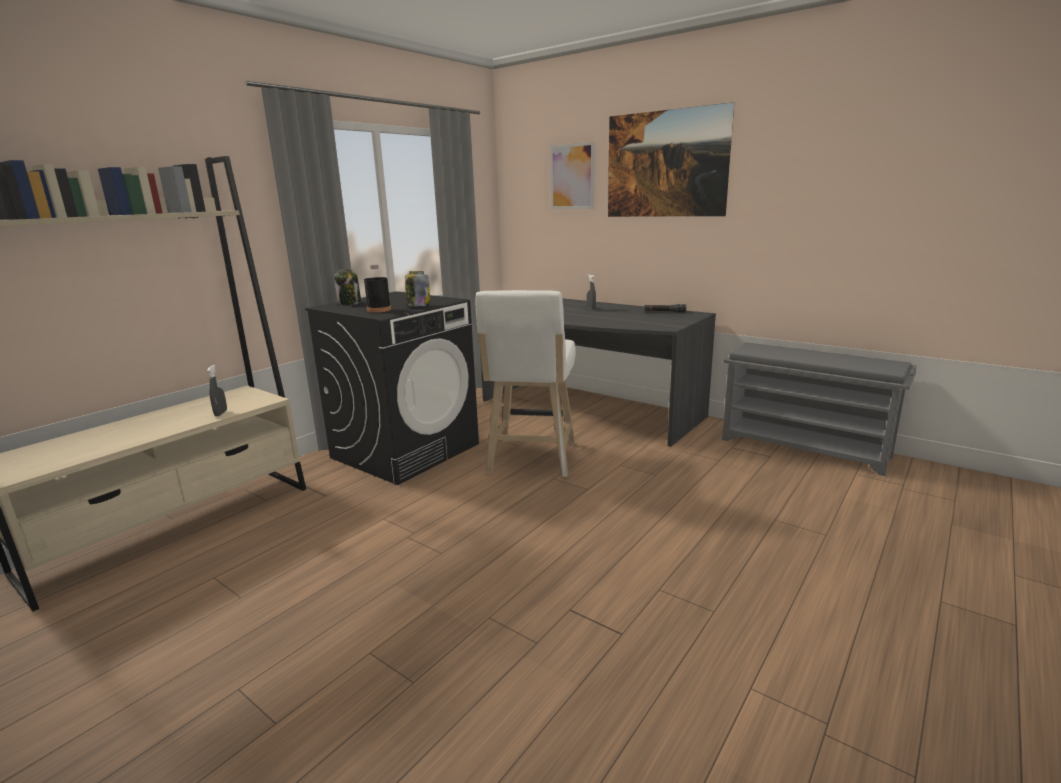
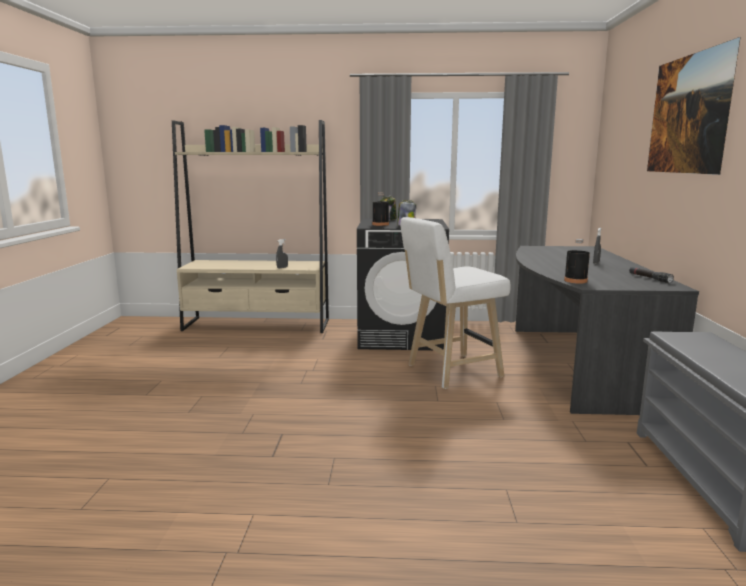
camera: 55 degrees right, 5 degrees down
(572, 176) = (632, 129): picture -> none
(645, 326) = (575, 281): none -> black bottle

